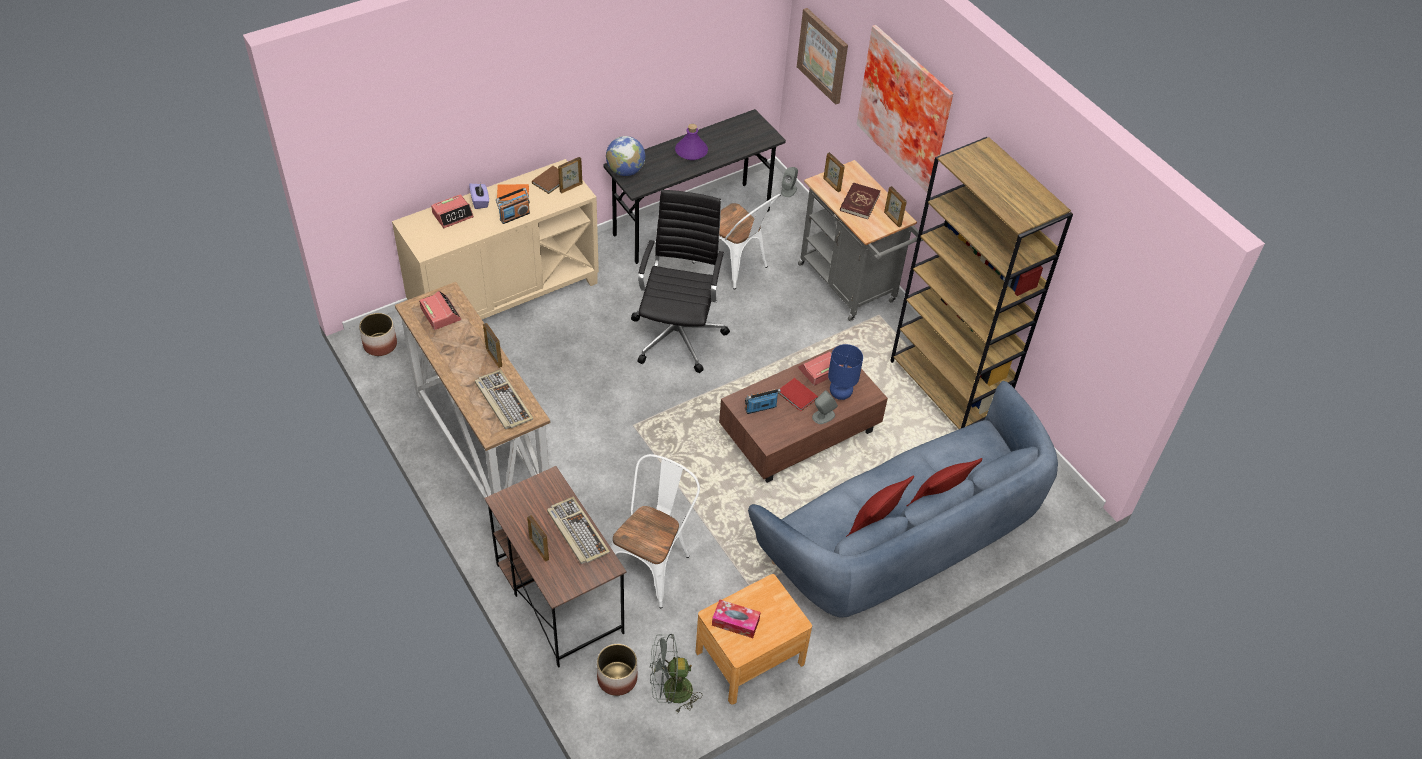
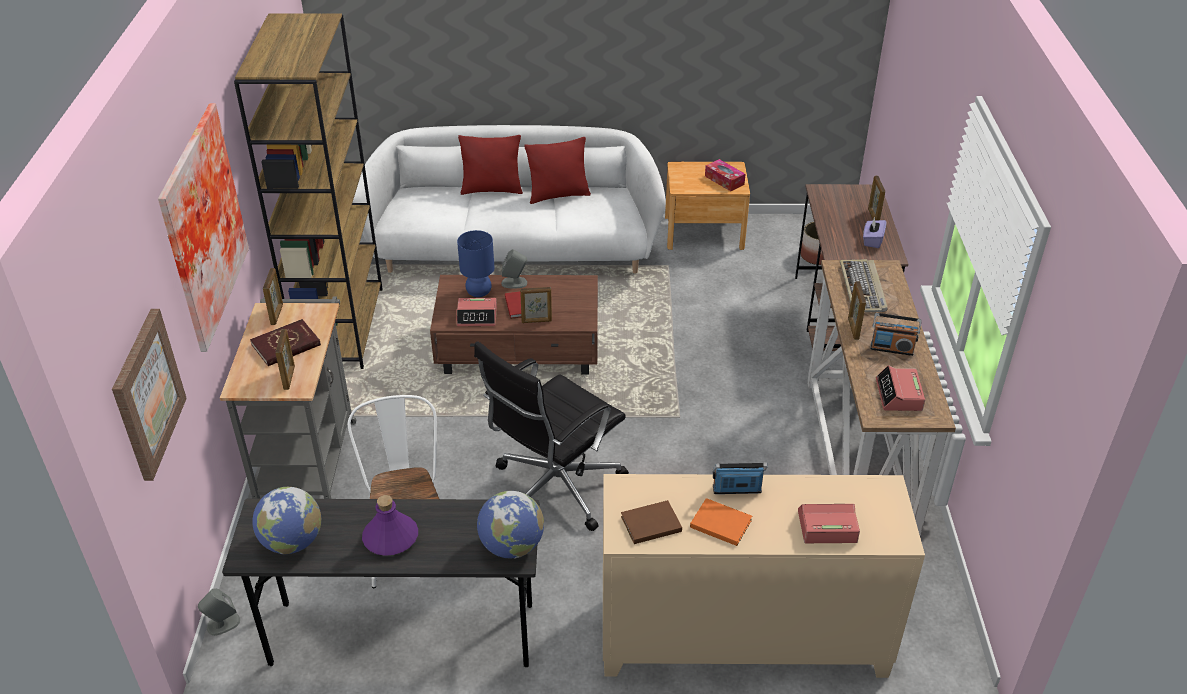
camera: 145 degrees left, 10 degrees down
(380, 345) = (947, 638): planter -> none
(480, 201) = (775, 533): purple tissue box -> purple tissue box (872, 240)
(570, 187) = (629, 501): picture frame -> picture frame (536, 321)
(576, 532) = (833, 216): keyboard -> none
(652, 563) = (740, 309): white chair -> none
(670, 692) = (780, 236): grey fan -> none
(737, 131) = (292, 542): none -> globe
(760, 408) = (566, 309): radio -> radio (891, 349)
(902, 539) = (515, 249): blue sofa -> white sofa

